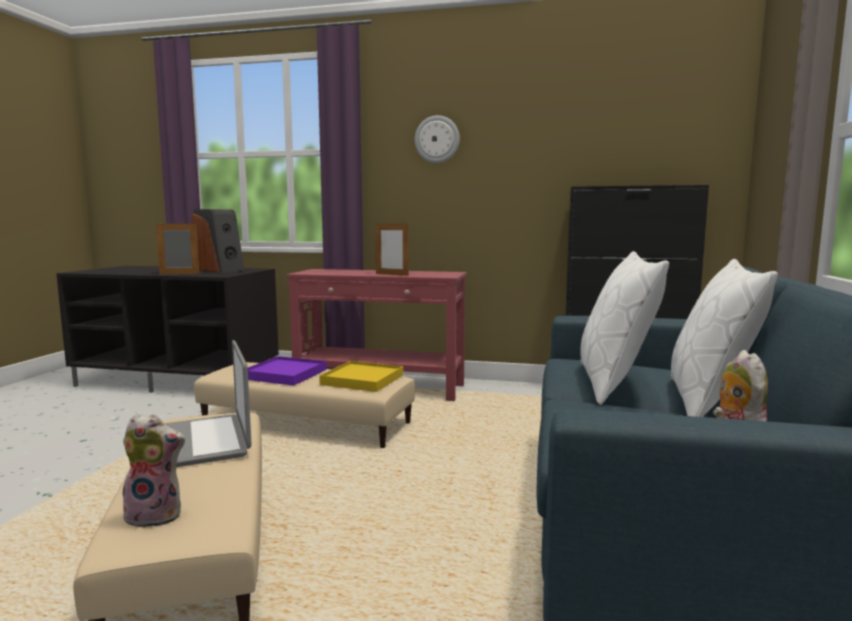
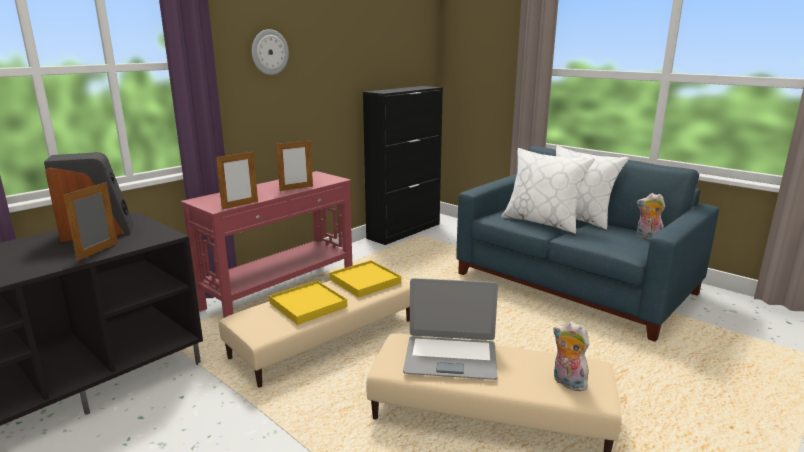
camera: 60 degrees left, 10 degrees up
(157, 515) = (567, 383): plush toy -> plush toy turned 75 degrees counterclockwise
(285, 374) = (308, 305): purple tray -> yellow tray
(317, 274) = (240, 205): none -> picture frame

